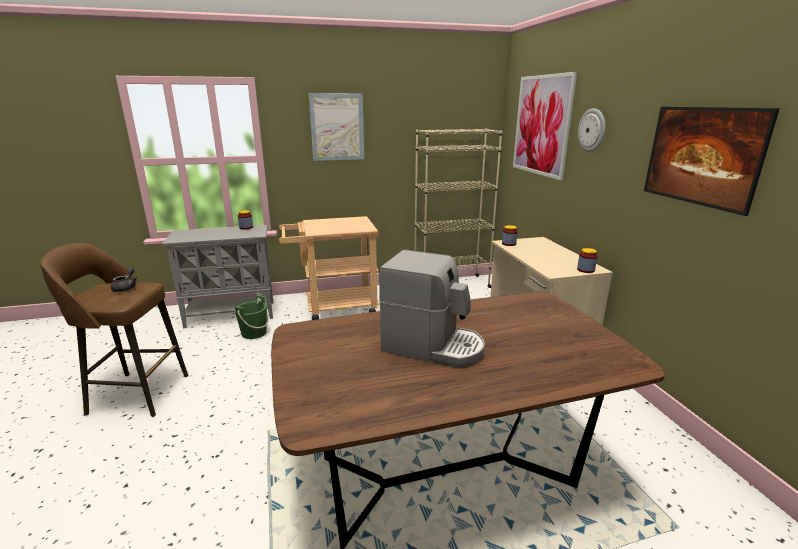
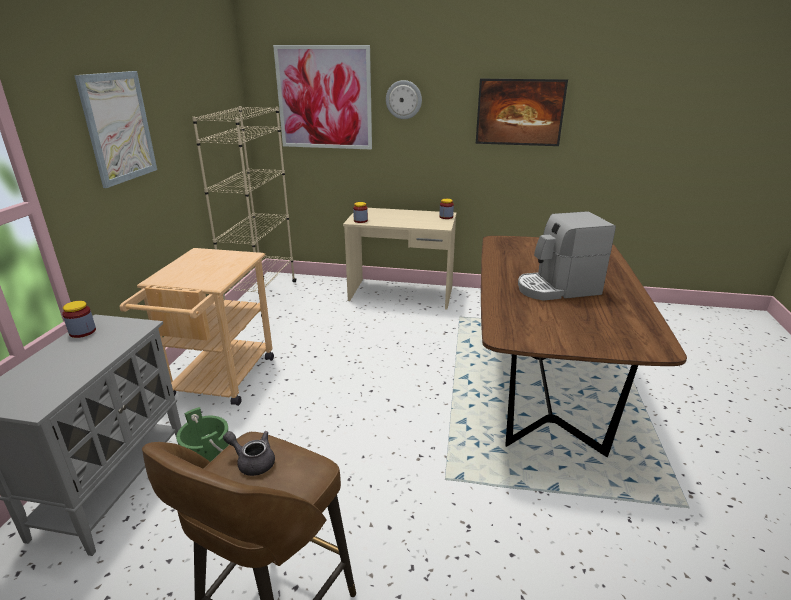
camera: 65 degrees left, 5 degrees up
(433, 346) = (557, 288): coffee machine -> coffee machine turned 150 degrees counterclockwise

